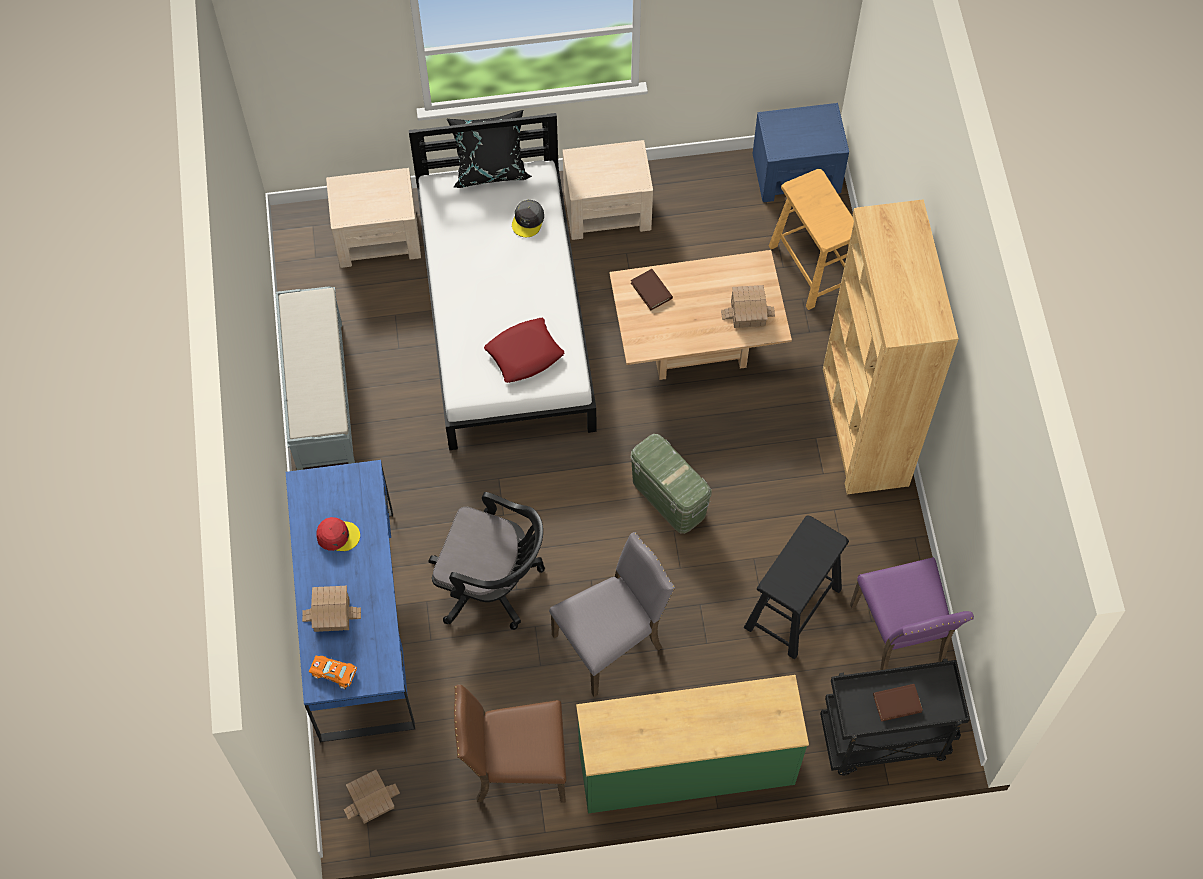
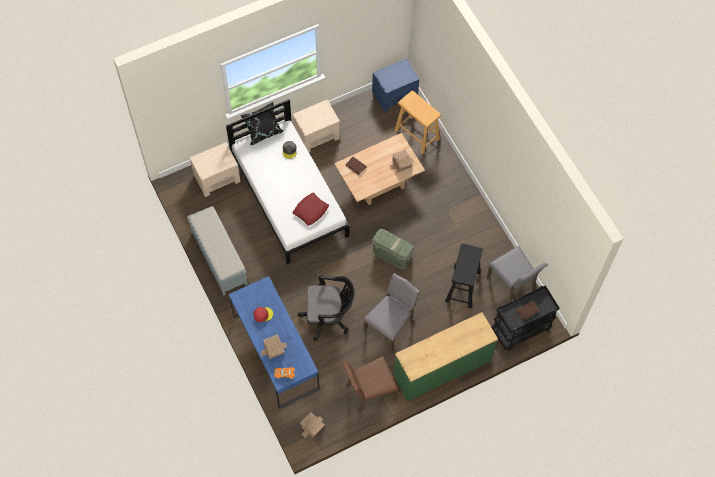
camera: 20 degrees left, 0 degrees up
(864, 427) = (465, 199): brown bookcase -> none
(900, 636) = (512, 284): purple chair -> grey chair

